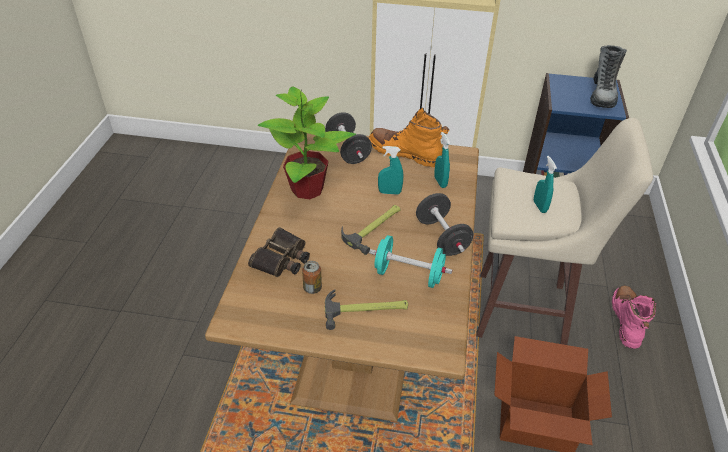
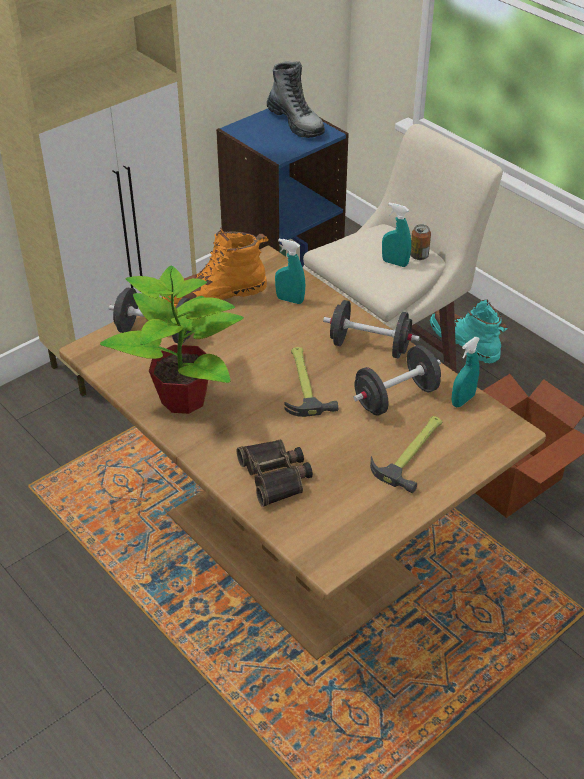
camera: 50 degrees left, 0 degrees up
(312, 288) = (343, 475): can -> can (419, 256)
(389, 192) = (263, 342): turquoise spray bottle -> turquoise spray bottle (463, 400)
(409, 275) = (396, 397): turquoise dumbbell -> black dumbbell
(626, 320) = (464, 341): pink boot -> turquoise boot

